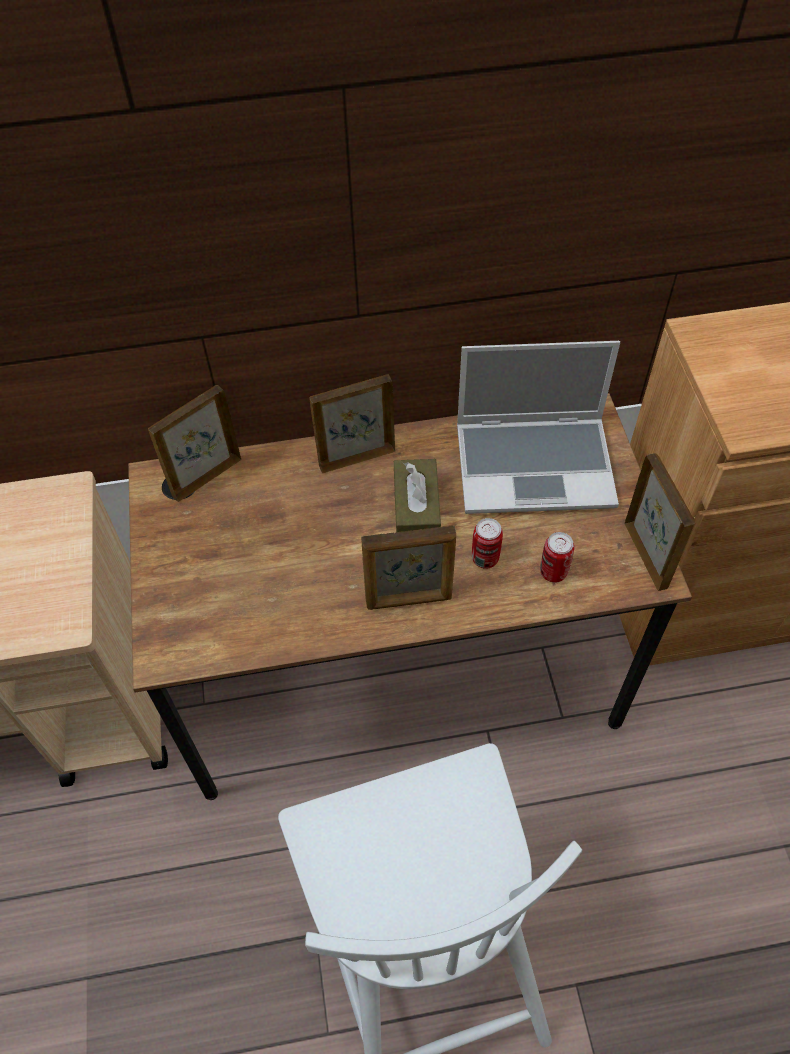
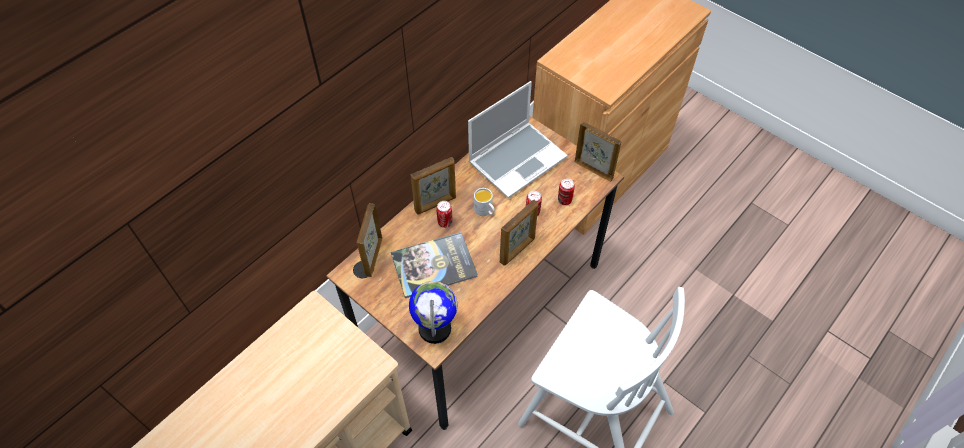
camera: 40 degrees left, 0 degrees up
(188, 631) = (435, 328): none -> globe
(272, 541) = (434, 265): none -> book
(344, 491) = (445, 222): none -> can
(356, 458) = (436, 204): picture frame -> picture frame turned 150 degrees counterclockwise
(416, 511) = (485, 211): brown tissue box -> white mug

